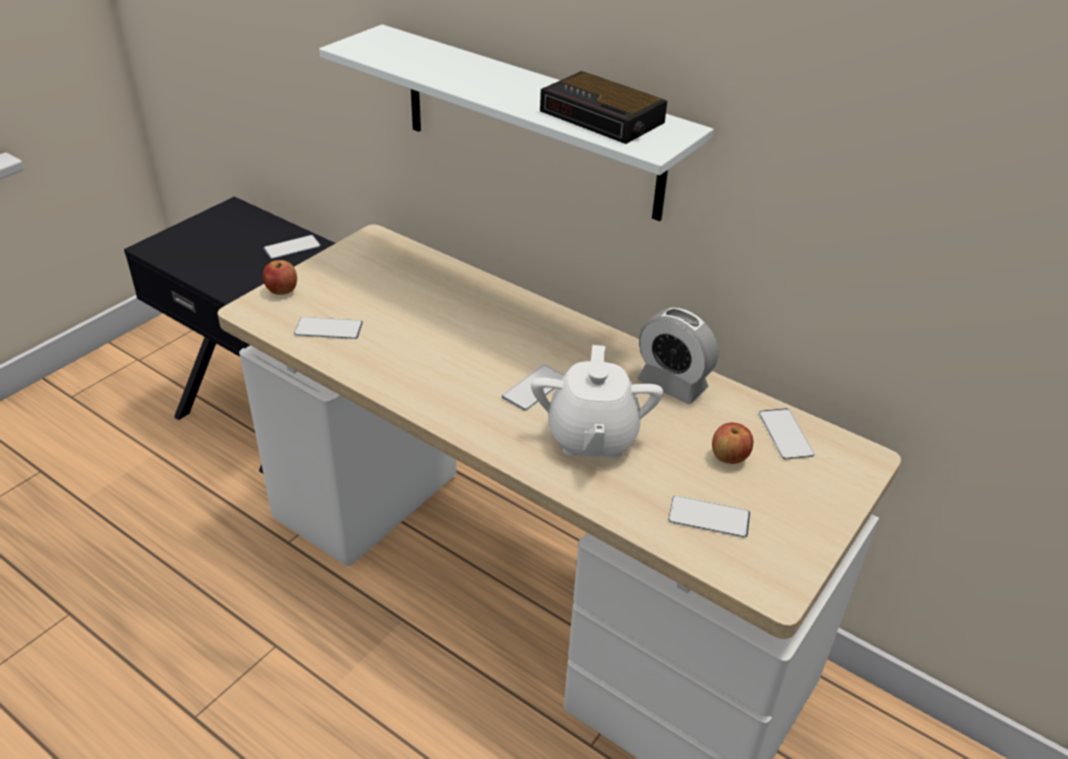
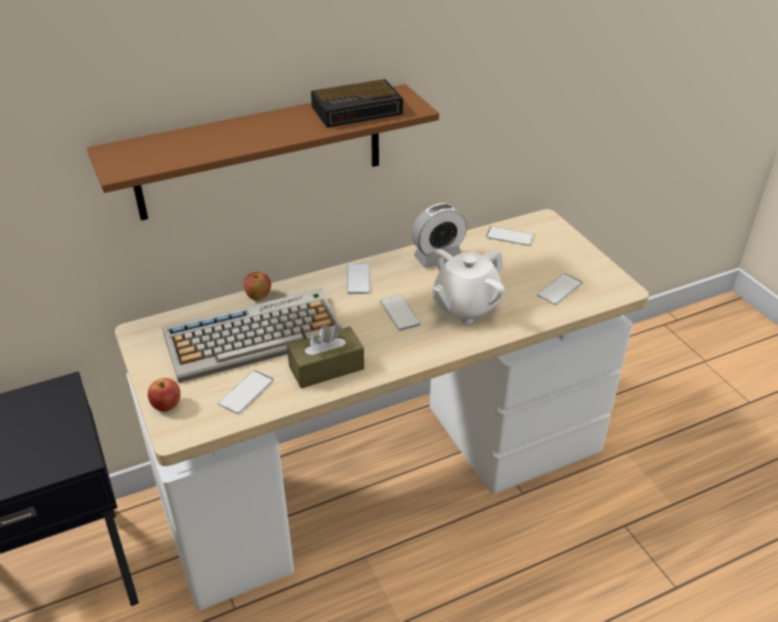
camera: 60 degrees left, 0 degrees up
(292, 247) = (42, 404): phone -> phone (358, 279)
(400, 366) = (326, 367): none -> brown tissue box
(417, 303) = (255, 335): none -> keyboard
(531, 122) = (260, 153): white shelf -> brown shelf
(592, 437) = (465, 306): white teapot -> white teapot turned 105 degrees clockwise
(729, 457) = (516, 263): apple -> apple (258, 296)

